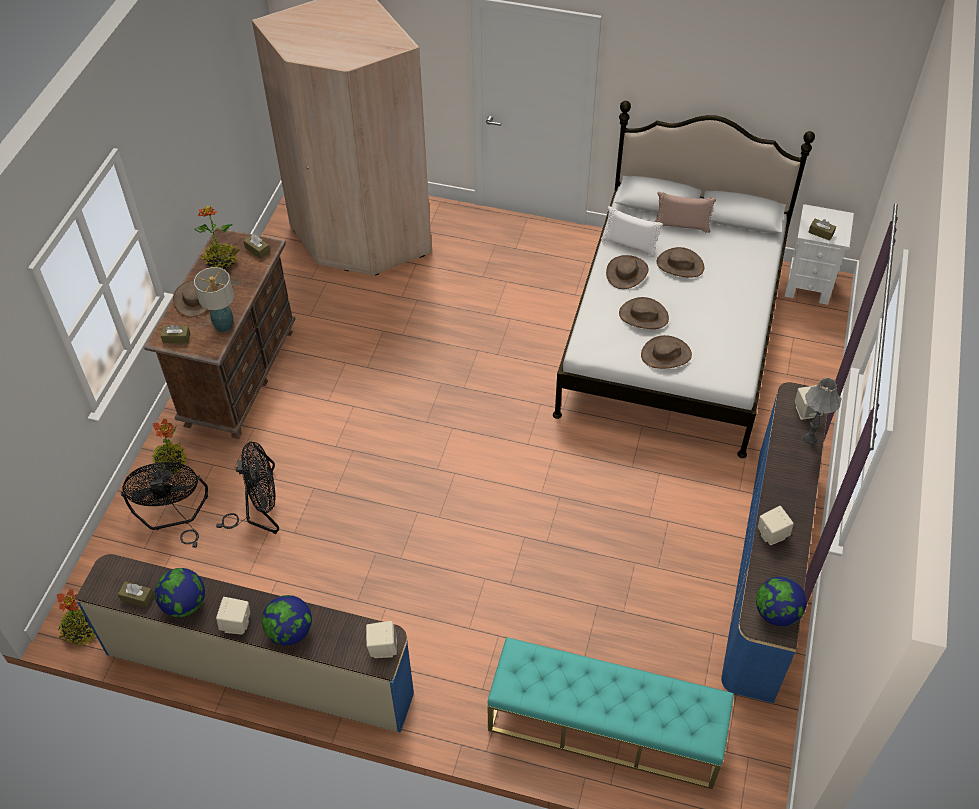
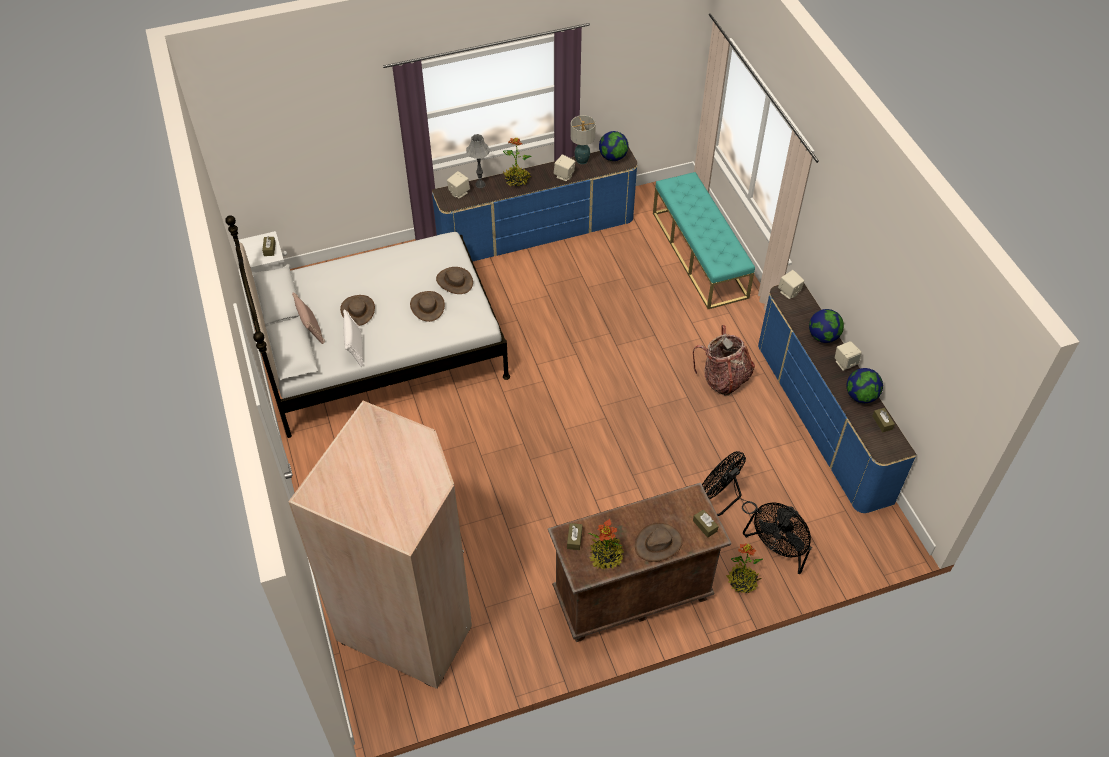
camera: 125 degrees left, 0 degrees up
(81, 630) = (896, 532): potted plant -> potted plant (517, 180)
(224, 326) = (666, 503): table lamp -> table lamp (581, 160)
(393, 610) = (723, 379): none -> backpack
(627, 273) = (388, 335): brown hat -> none

